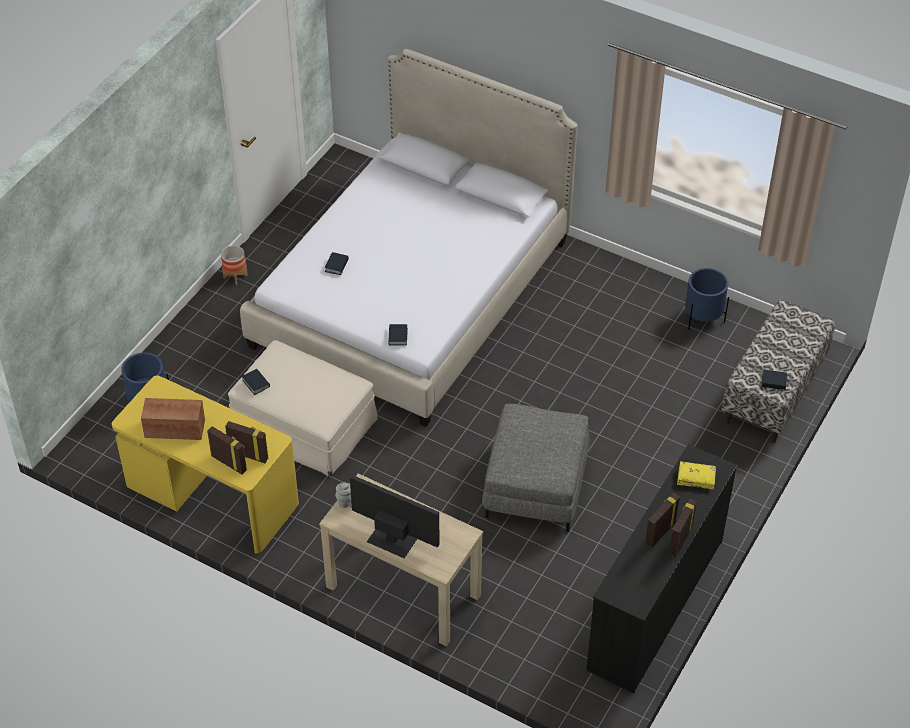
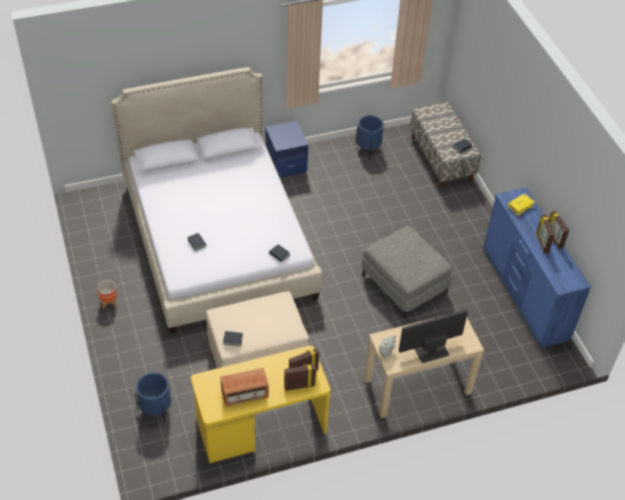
camera: 50 degrees left, 0 degrees up
(175, 429) = (244, 394): radio -> radio turned 150 degrees counterclockwise
(587, 268) = (286, 163): none -> blue nightstand
(654, 604) = (524, 293): black dresser -> blue dresser

